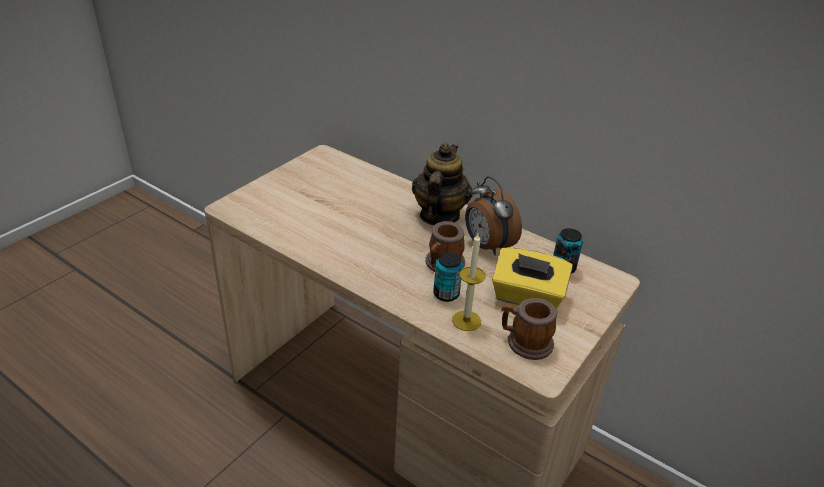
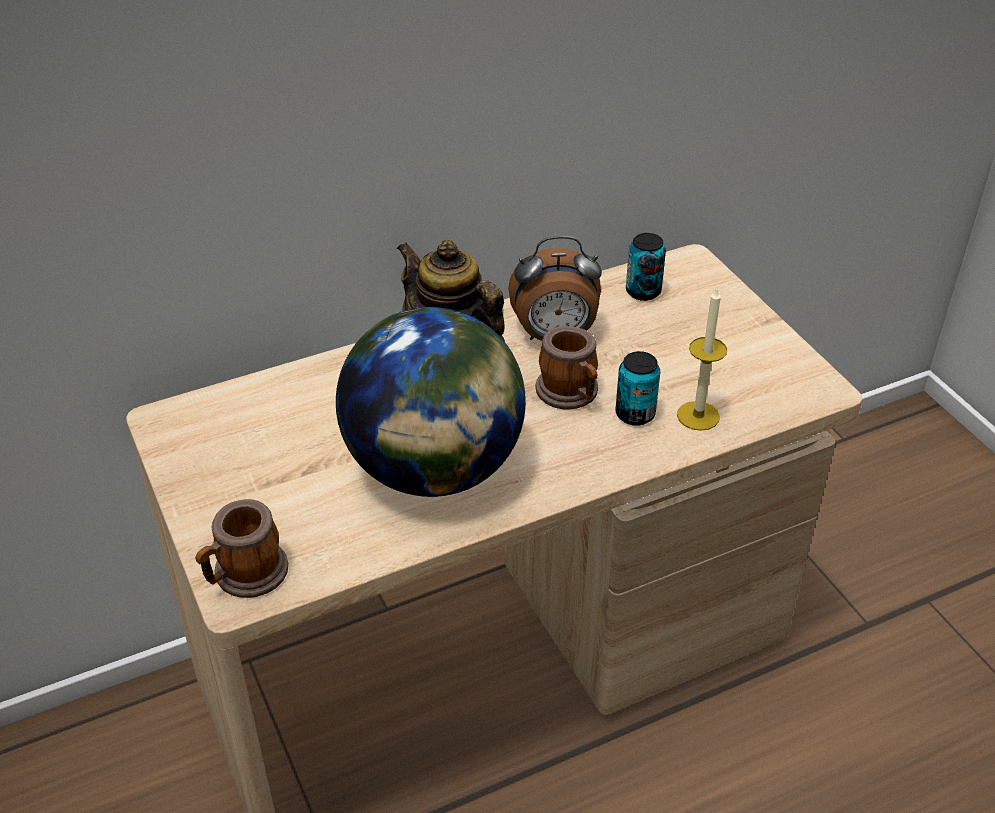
camera: 60 degrees left, 5 degrees up
(346, 236) = (434, 469): none -> globe
(524, 342) = (763, 382): mug -> mug (245, 576)
(527, 297) = (682, 345): yellow tissue box -> none

